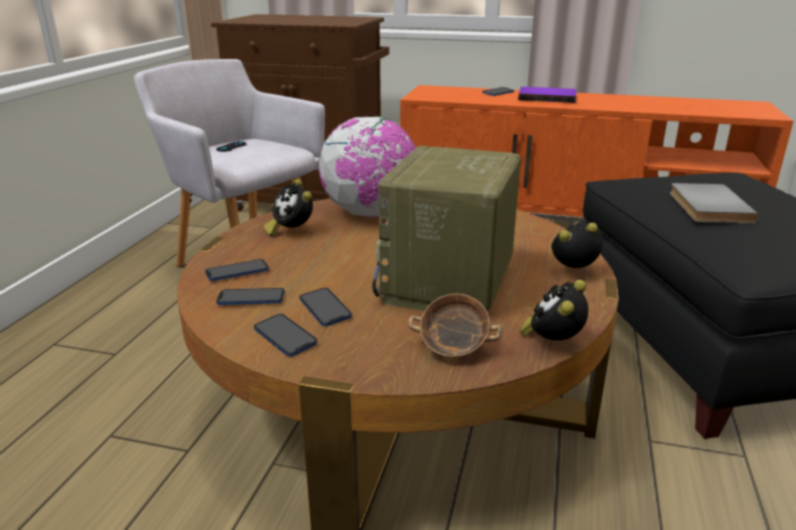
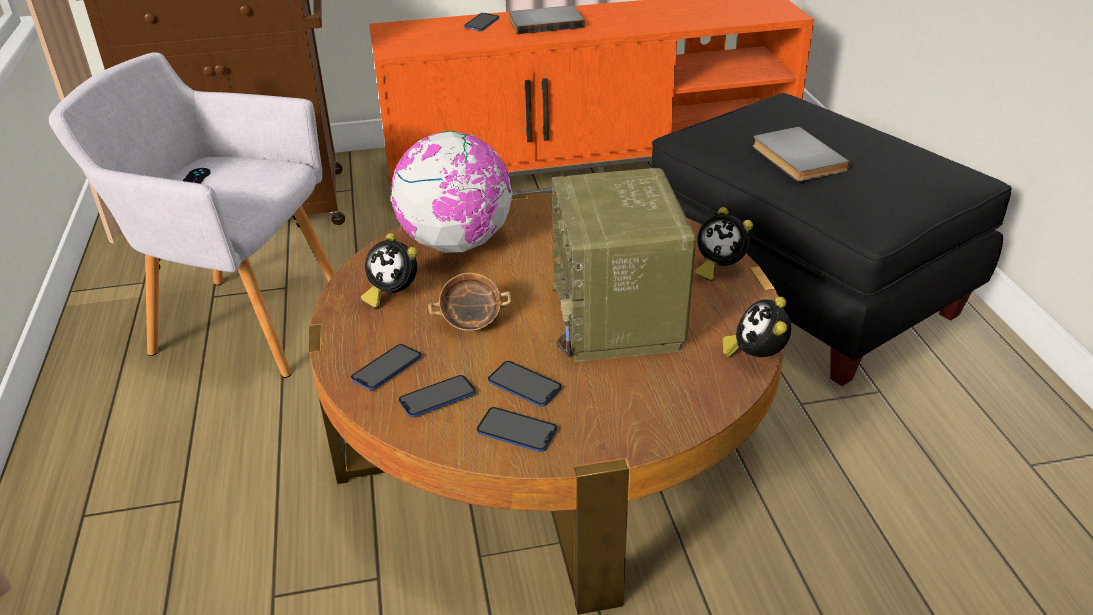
camera: 25 degrees left, 10 degrees up
(453, 349) = (680, 392): bowl -> bowl (471, 322)
(547, 97) = (545, 22): purple book -> grey book
(574, 272) = (718, 268): alarm clock -> alarm clock turned 120 degrees counterclockwise

